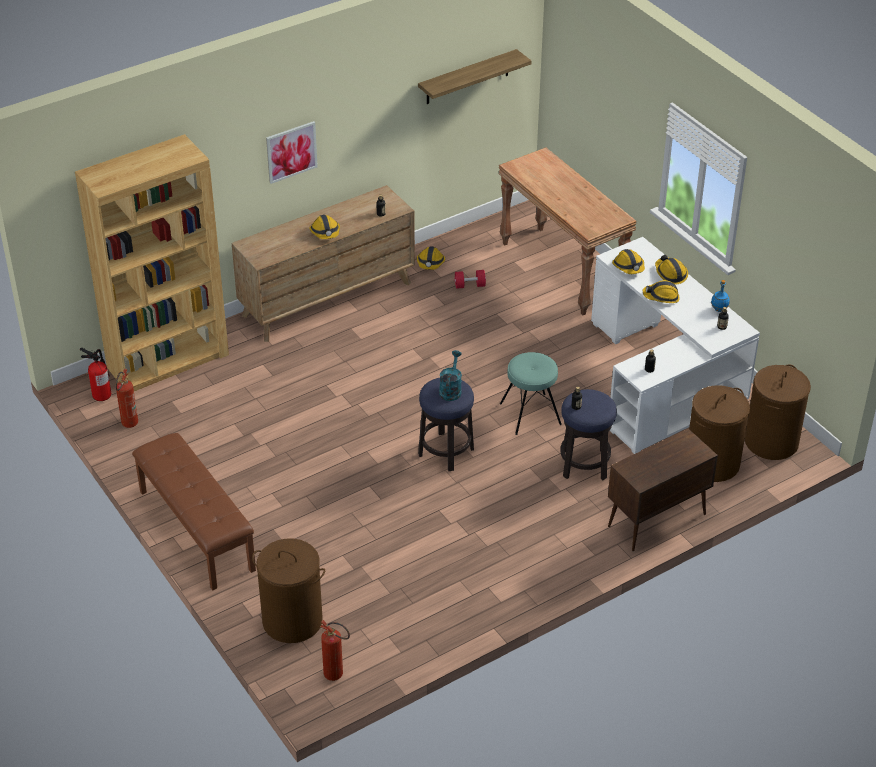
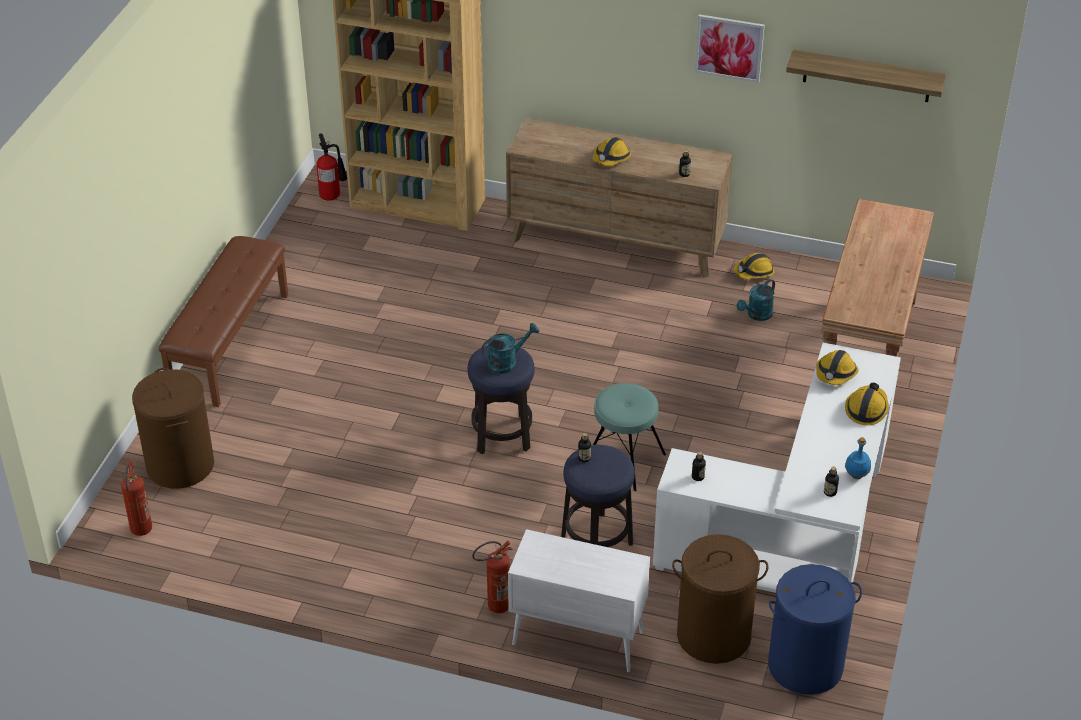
camera: 50 degrees right, 0 degrees up
(128, 425) = (312, 231): fire extinguisher -> fire extinguisher (493, 607)
(291, 151) = (612, 50): picture -> picture (729, 47)
(470, 285) = (757, 315): red dumbbell -> turquoise watering can
(656, 521) = (576, 638): brown cabinet -> white cabinet
(661, 297) = (819, 422): hard hat -> none
(771, 442) = (805, 666): brown laundry basket -> blue laundry basket

